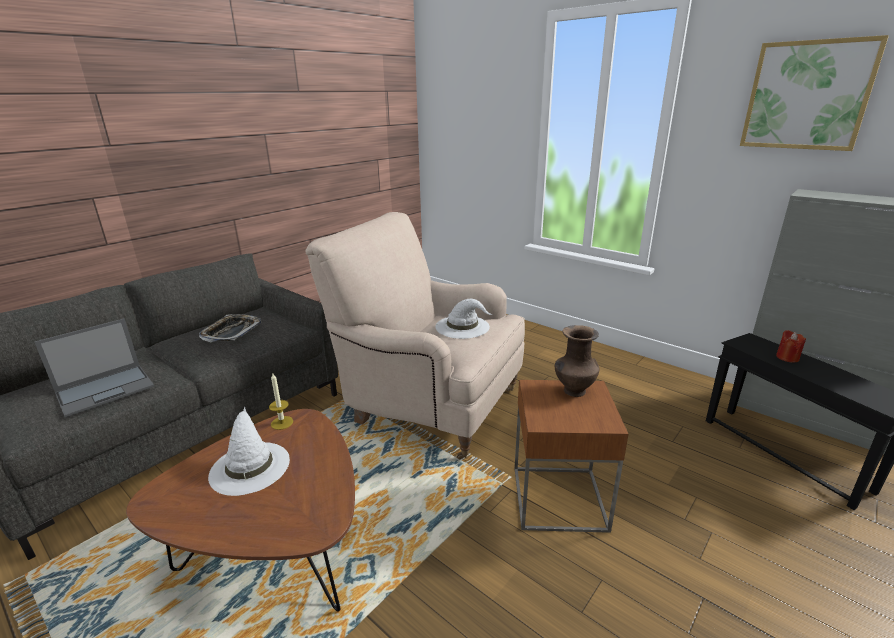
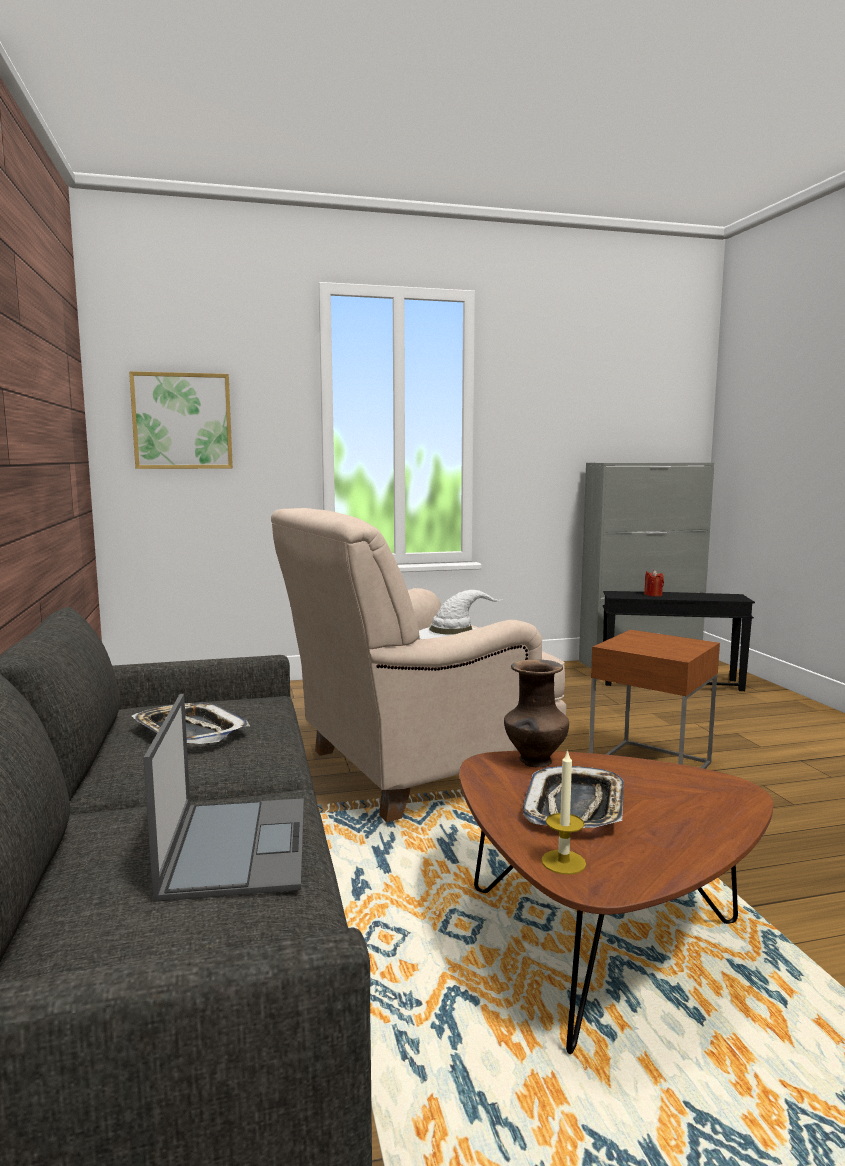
camera: 55 degrees left, 15 degrees down
(249, 466) = (575, 807): white hat -> tray
(282, 423) = (488, 775): candle -> candle (563, 862)
(573, 391) = (637, 639): brown vase -> brown vase (535, 762)
(807, 96) = (576, 386): picture -> picture (182, 421)

